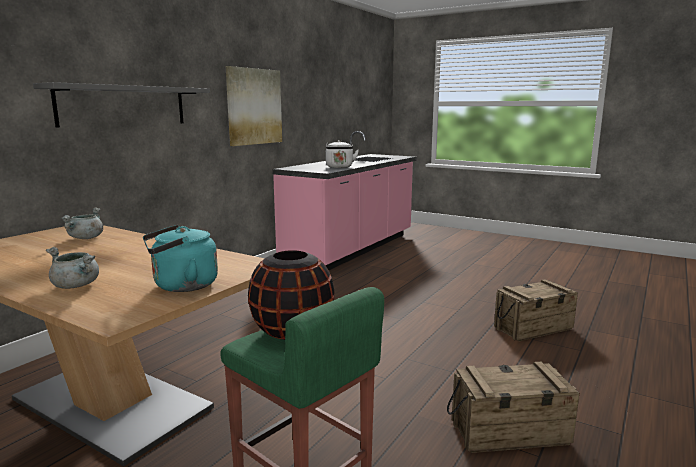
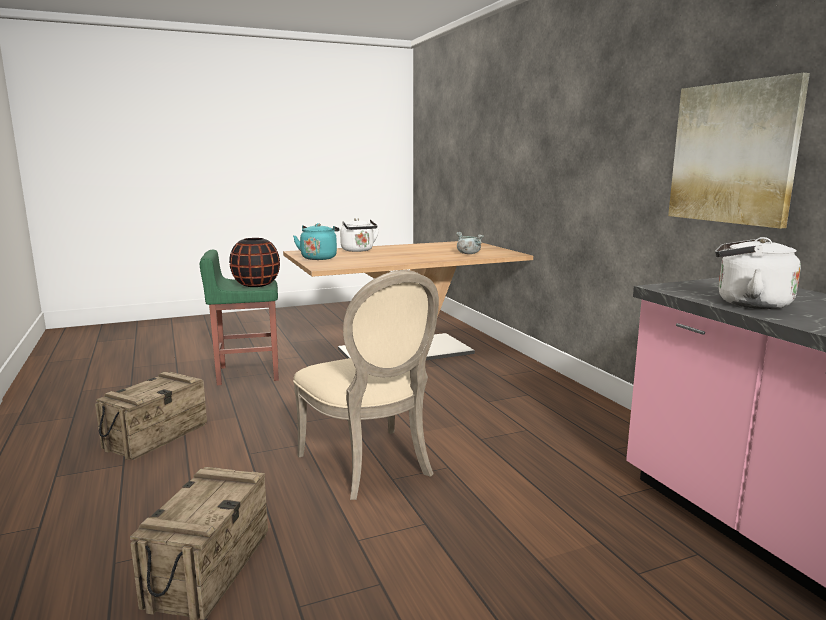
camera: 125 degrees right, 0 degrees up
(76, 286) = (358, 250): grey cooking pot -> white kettle
(124, 106) = (568, 154): grey shelf -> none
(398, 328) = (371, 466): none -> beige chair

